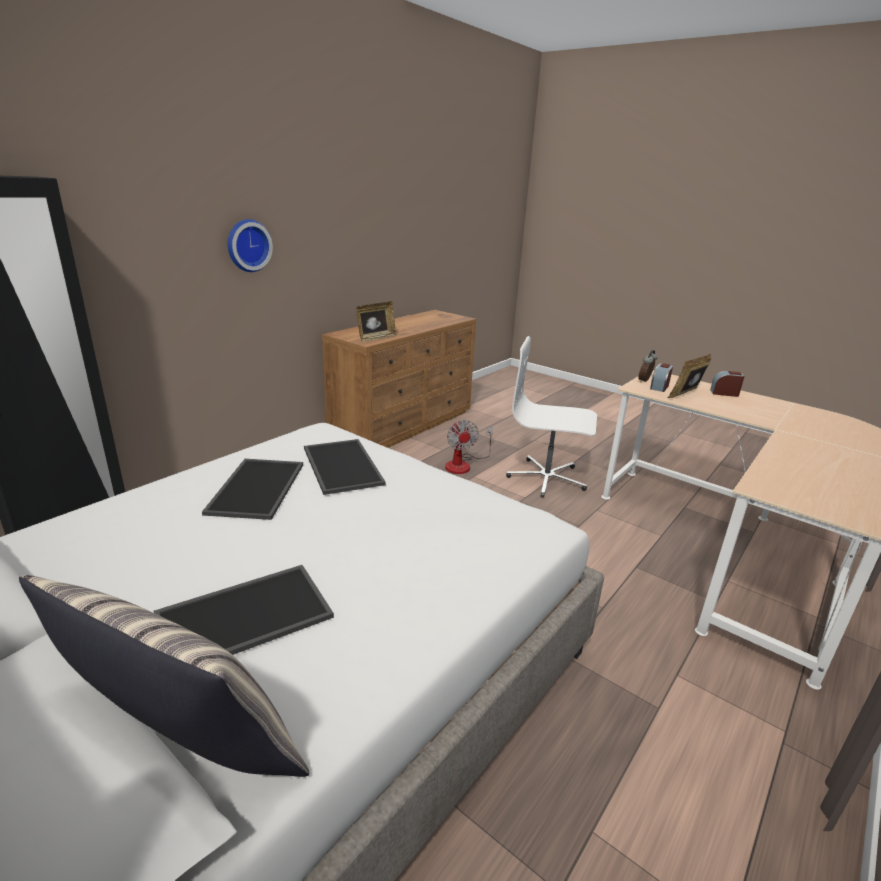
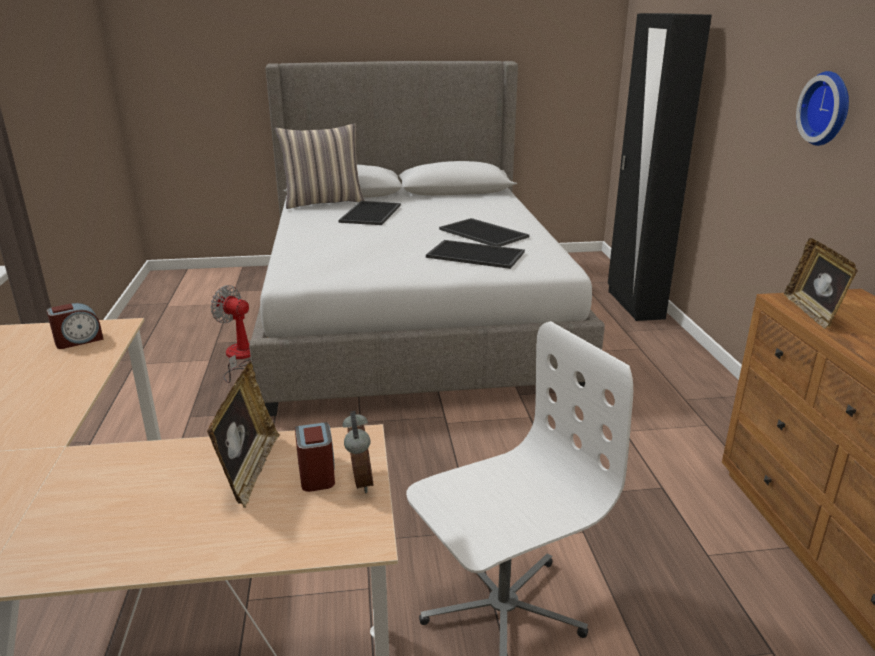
camera: 135 degrees right, 0 degrees up
(463, 464) = (631, 545): fan -> fan (240, 357)
(724, 393) = (167, 533): alarm clock -> alarm clock (79, 340)

